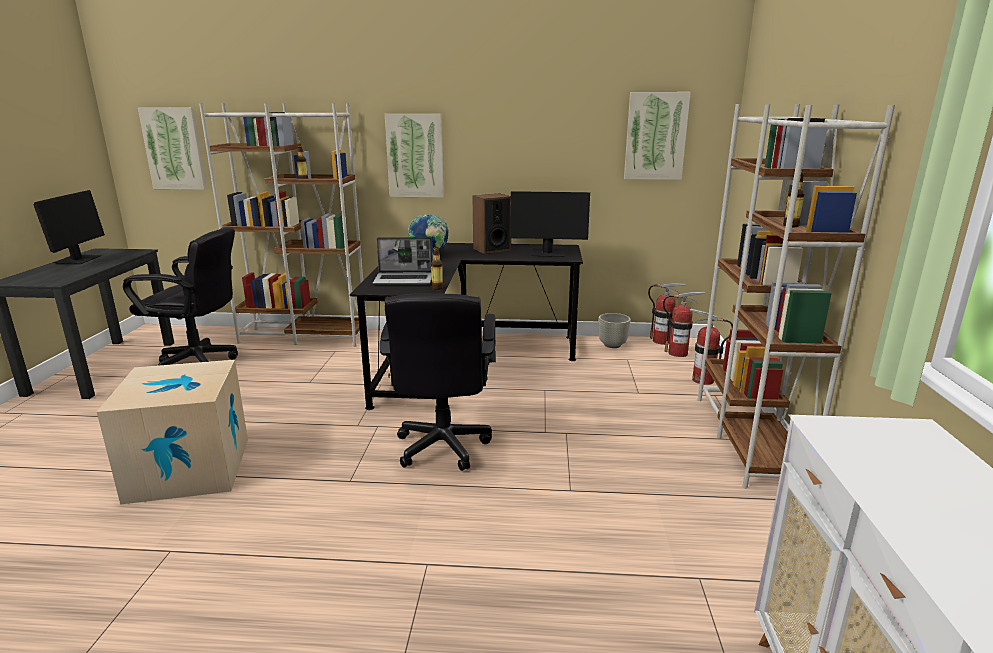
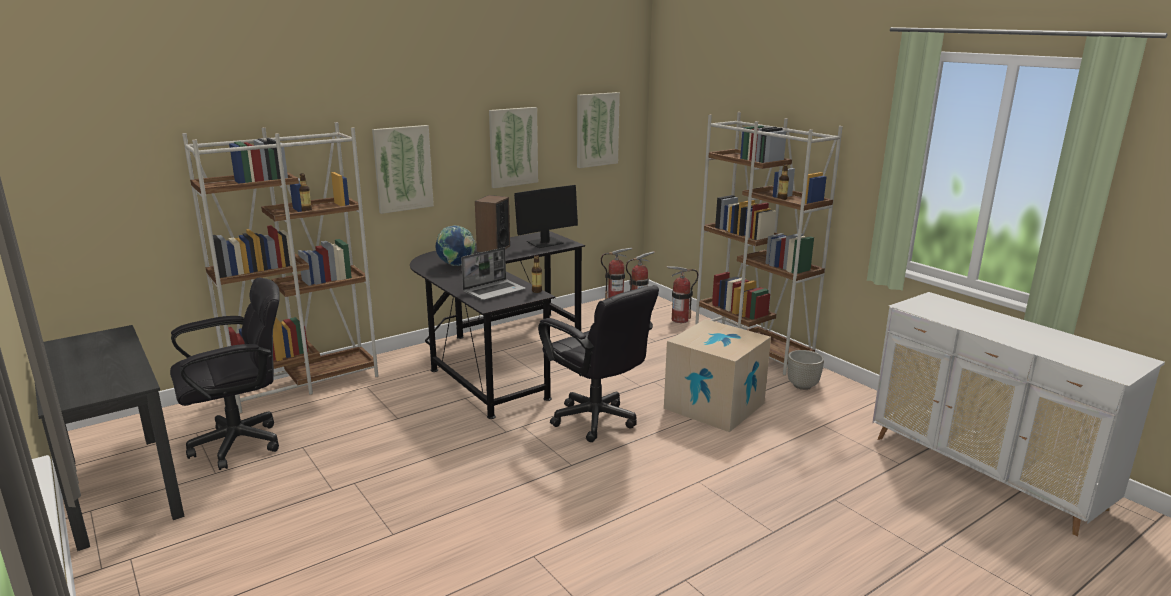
camera: 40 degrees left, 0 degrees up
(78, 260) = (67, 360): monitor -> none
(174, 149) = (105, 194): picture -> picture (513, 147)
(189, 469) = (433, 513): cardboard box -> cardboard box (714, 406)
(612, 345) = (588, 312): grey planter -> grey planter (802, 386)

